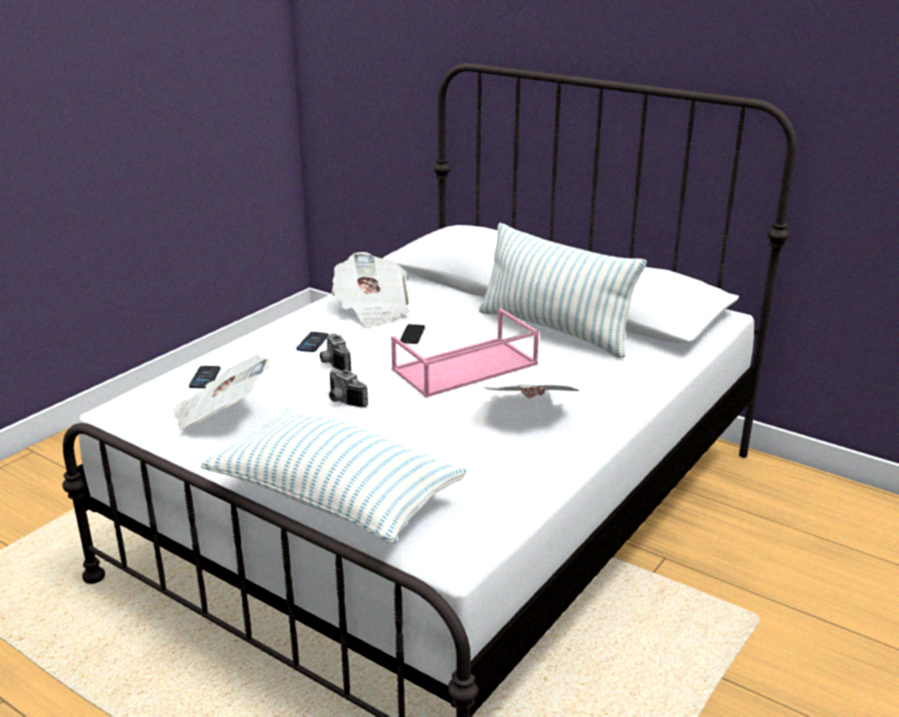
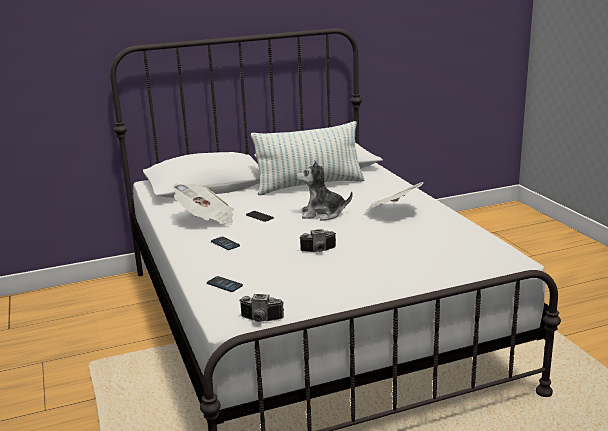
camera: 55 degrees left, 5 degrees down
(221, 415) = (288, 288): newspaper -> none
(333, 364) = (265, 244): camera -> camera (260, 320)
(335, 498) = (430, 274): pillow -> none
(464, 368) = (322, 214): pink tray -> plush toy

